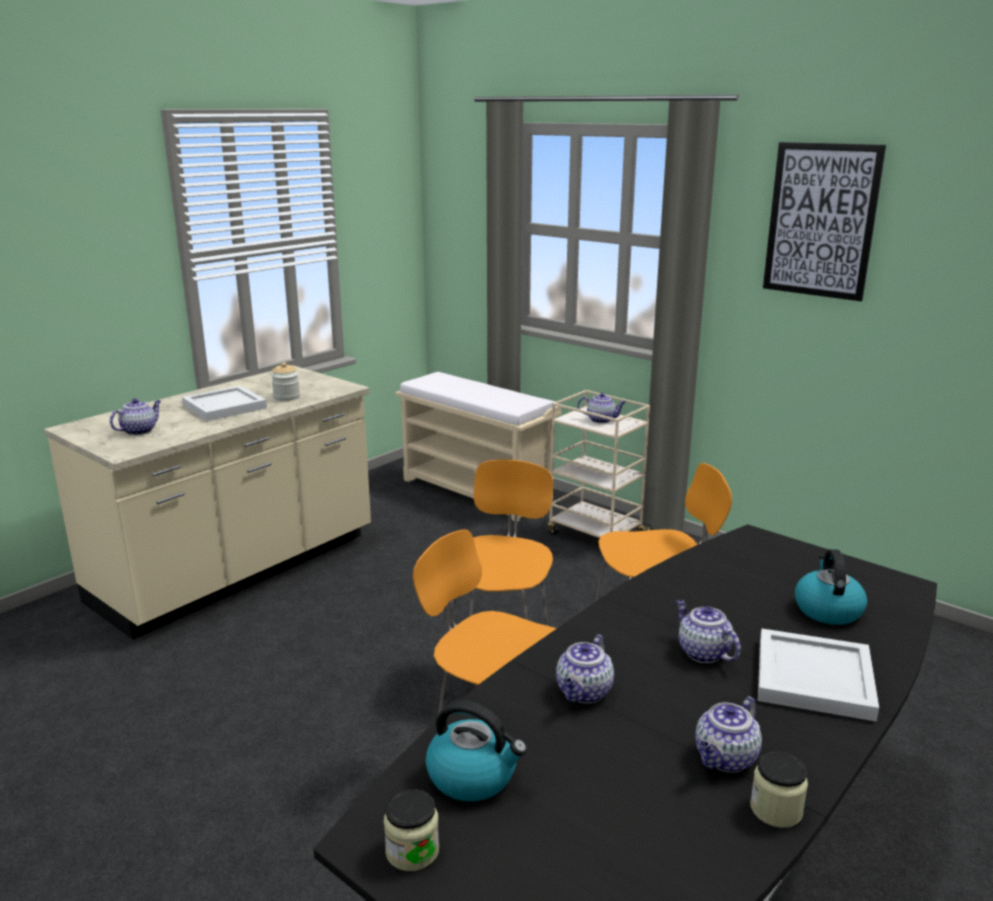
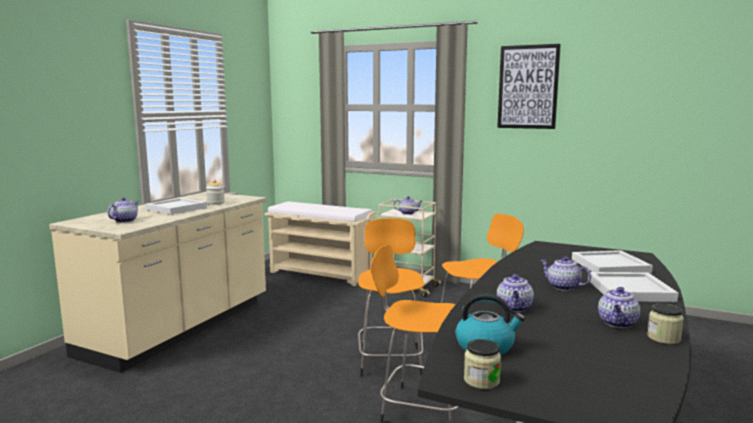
camera: 15 degrees left, 10 degrees down
(827, 609) = (609, 266): kettle -> white tray

